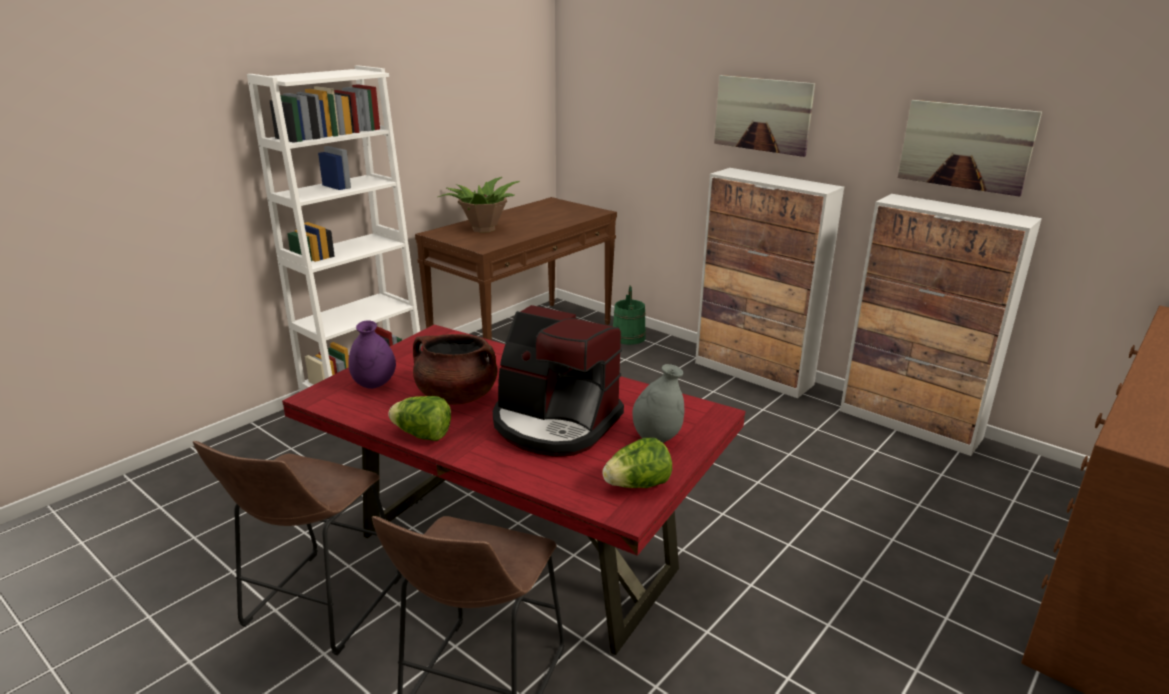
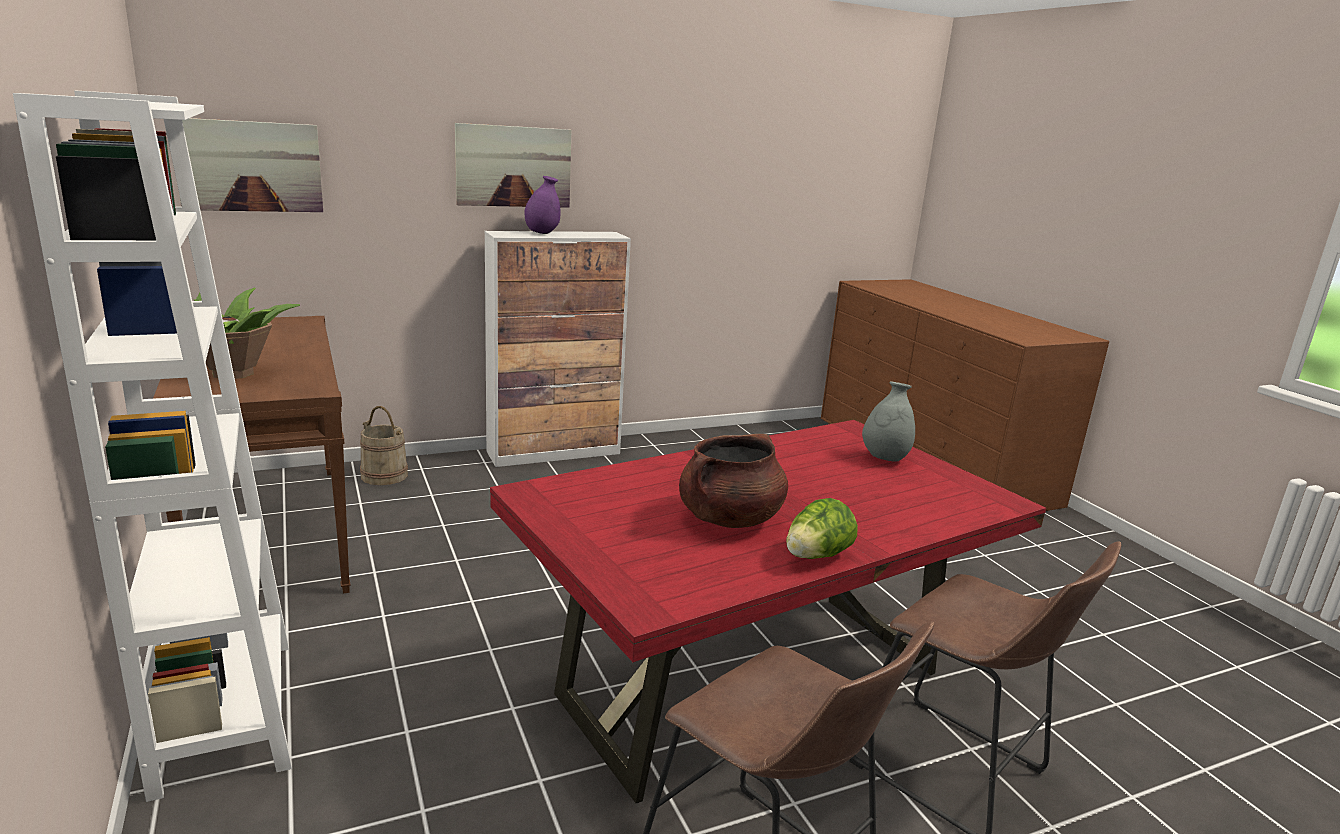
camera: 65 degrees left, 5 degrees down
(374, 385) = (649, 559): purple vase -> purple vase (542, 233)
(554, 424) = (832, 488): coffee machine -> none
(629, 337) = (384, 475): green bucket -> beige bucket
(637, 485) = (965, 486): lettuce -> none
(910, 425) = (706, 436): cabinet -> none
(965, 146) = (709, 181): picture -> picture (250, 166)

